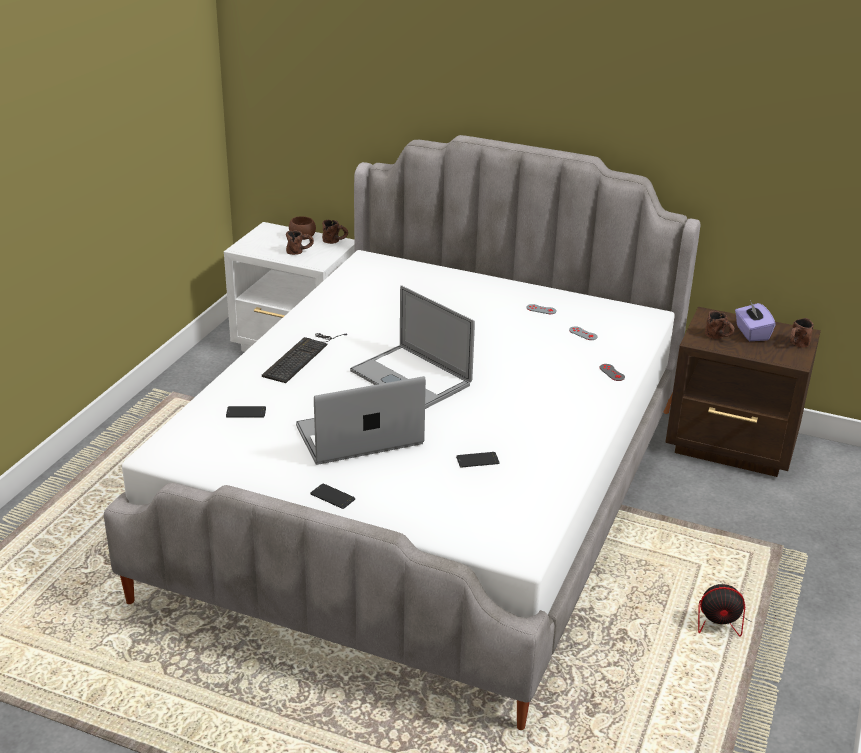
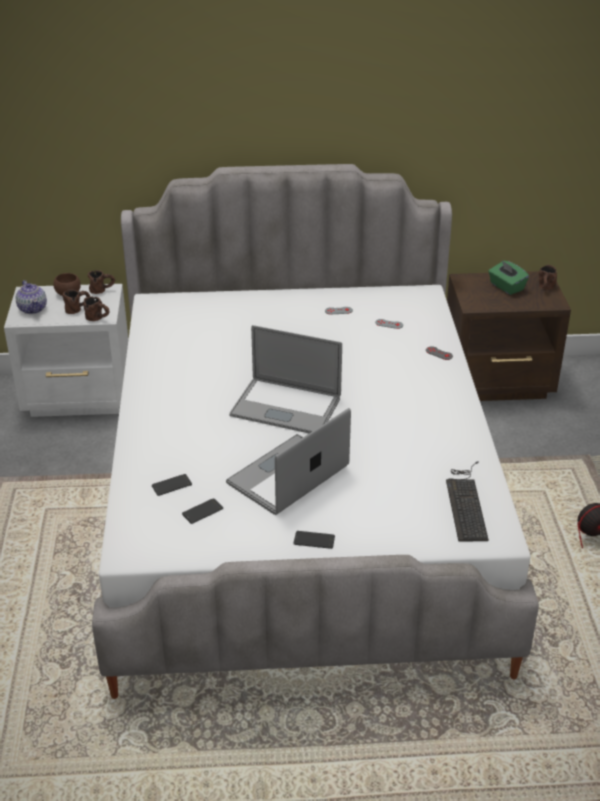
camera: 25 degrees left, 5 degrees up
(261, 242) = (33, 308): none -> teapot
(302, 356) = (175, 414): keyboard -> keyboard (466, 502)
(477, 460) = (401, 466): phone -> phone (202, 511)
(719, 337) = (486, 297): brown mug -> brown mug (98, 318)
(751, 333) = (506, 287): purple tissue box -> green tissue box

